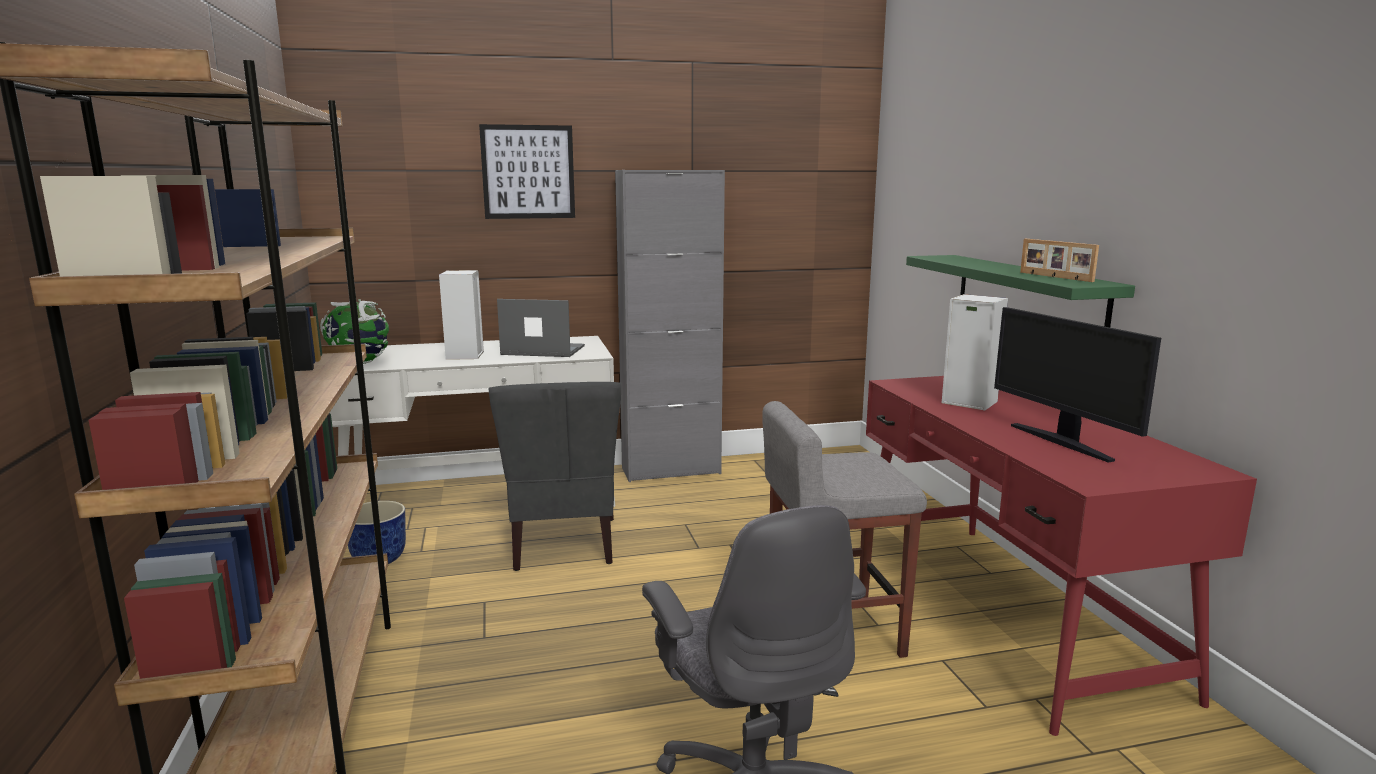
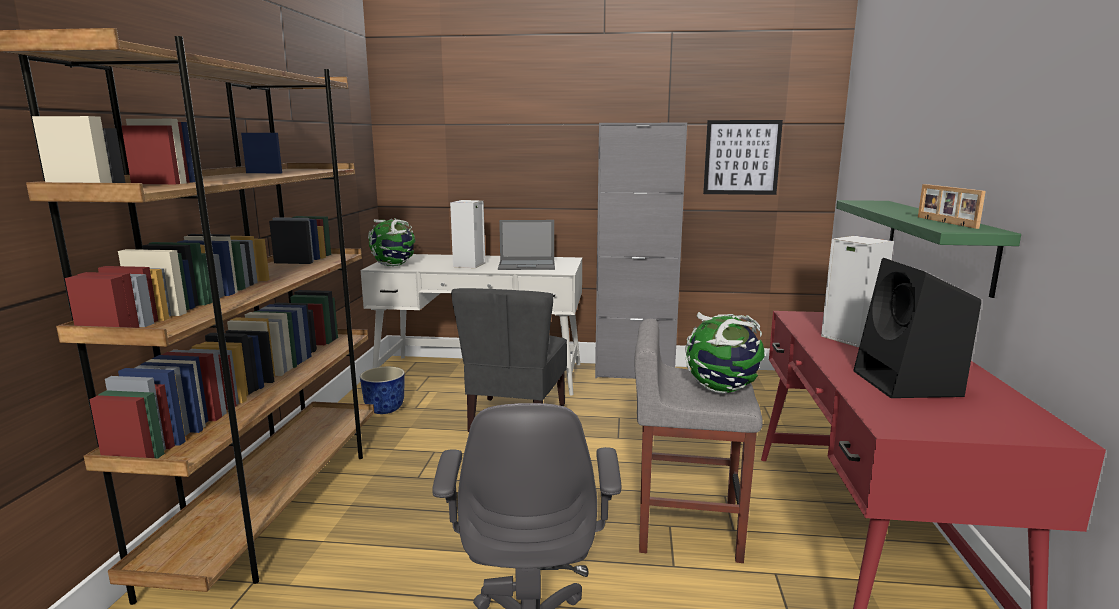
camera: 20 degrees right, 0 degrees up
(528, 172) = (533, 125): picture -> picture (741, 157)
(542, 350) = (527, 265): laptop -> laptop turned 150 degrees clockwise
(870, 472) = (722, 390): none -> globe
(1062, 442) = (908, 384): monitor -> black speaker

